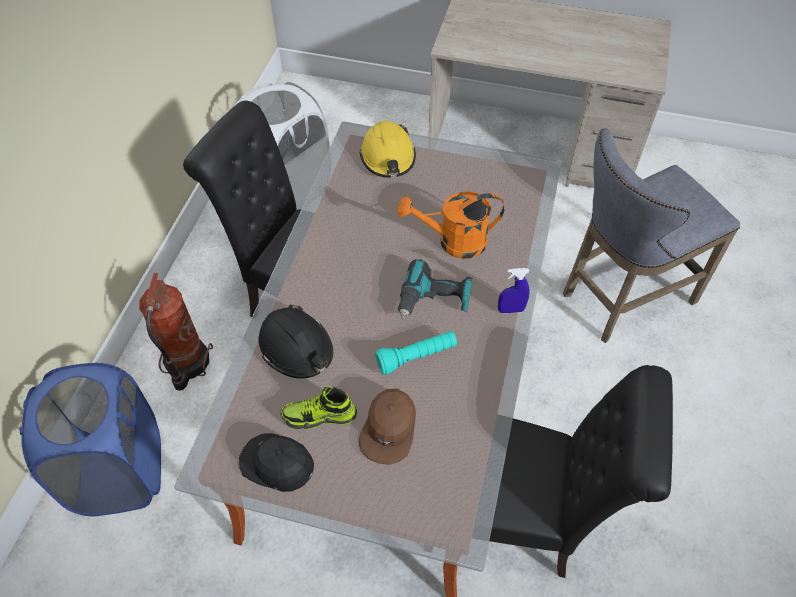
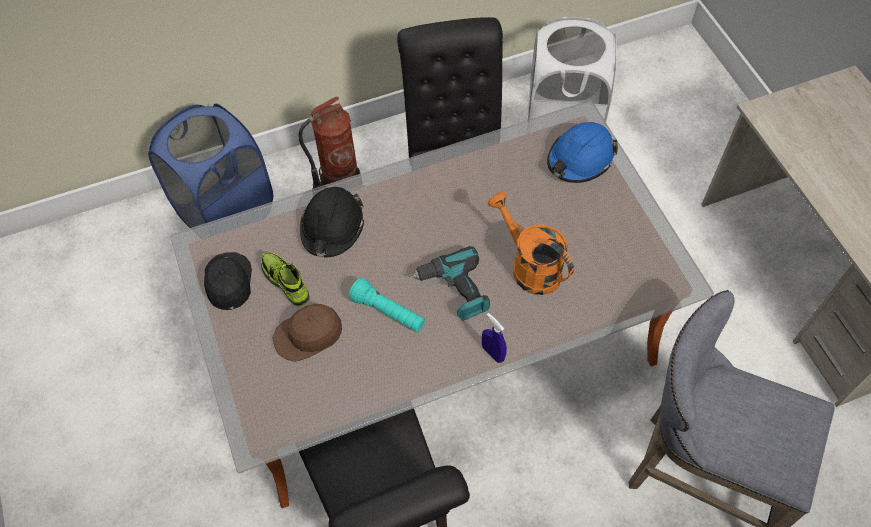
camera: 55 degrees right, 5 degrees up
(388, 158) = (580, 159): yellow hard hat -> blue hard hat

